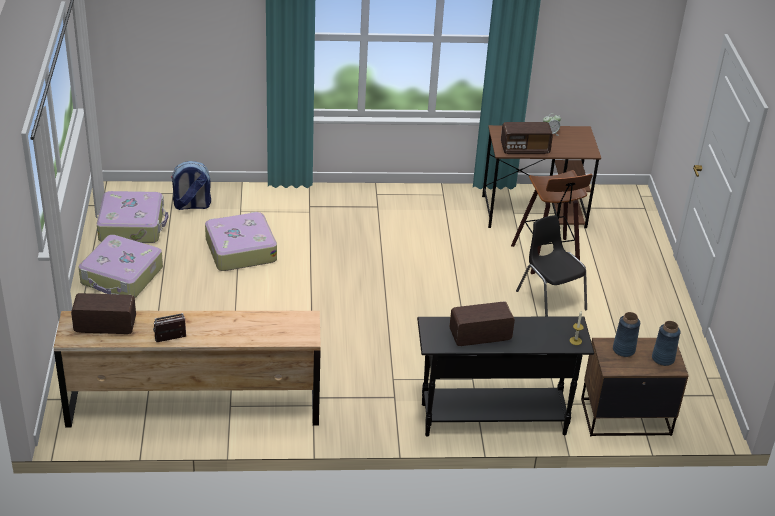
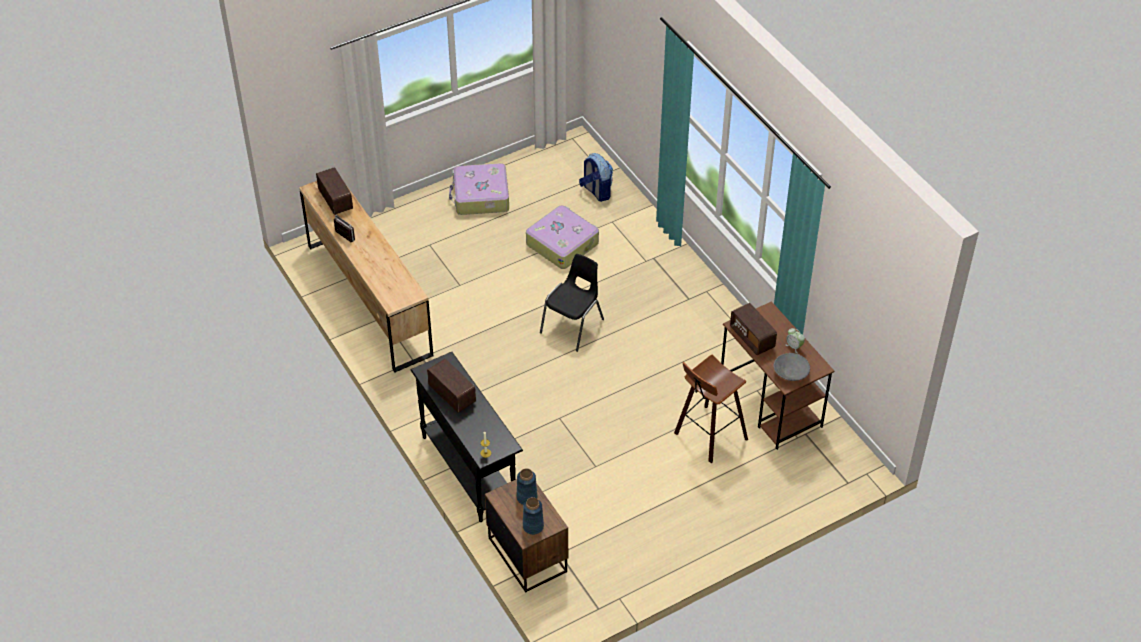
camera: 65 degrees right, 10 degrees up
(132, 225) = (544, 172): suitcase -> none
(550, 300) = (647, 457): black chair -> black chair (573, 326)
(579, 146) = (791, 373): none -> grey bowl

